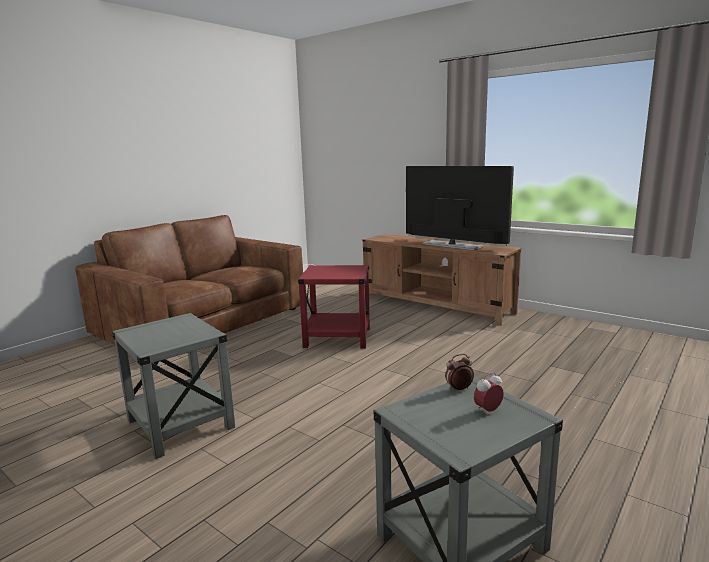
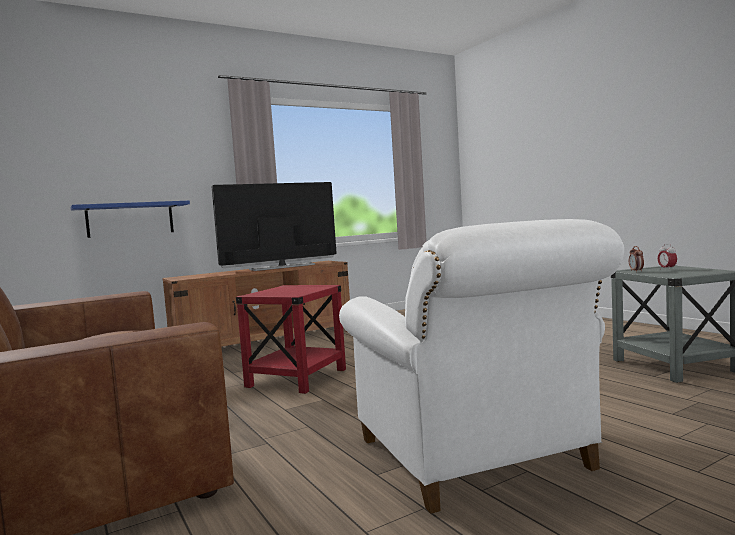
camera: 70 degrees left, 10 degrees down
(180, 424) = (477, 458): grey side table -> white armchair
(380, 186) = (130, 219): none -> blue shelf

